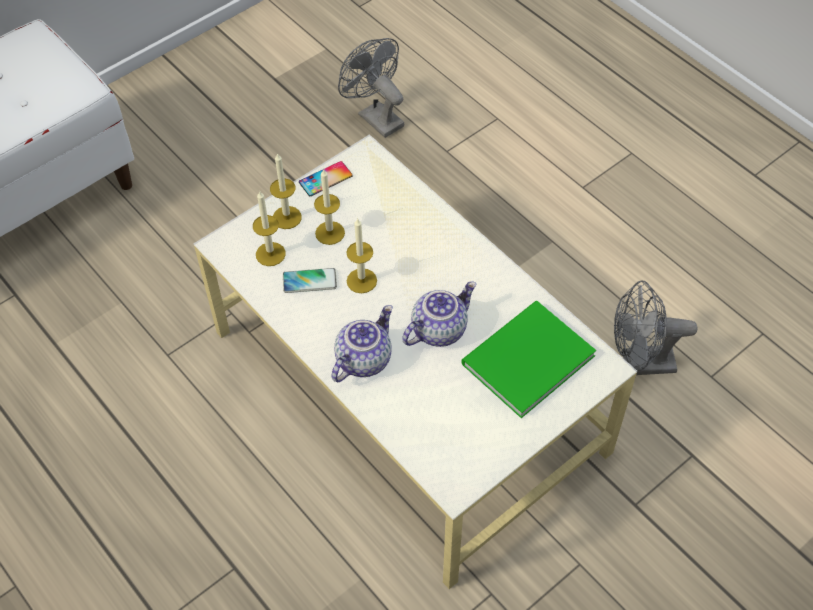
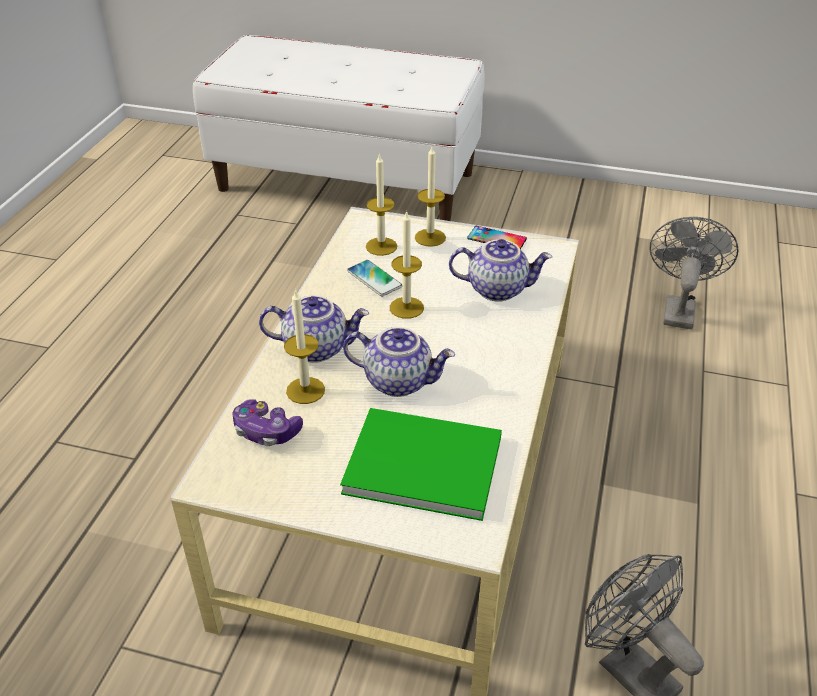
camera: 55 degrees right, 15 degrees down
(330, 233) = (440, 267): candle -> candle (305, 390)
(386, 215) = (498, 289): none -> teapot
(430, 432) = (266, 432): none -> game controller

